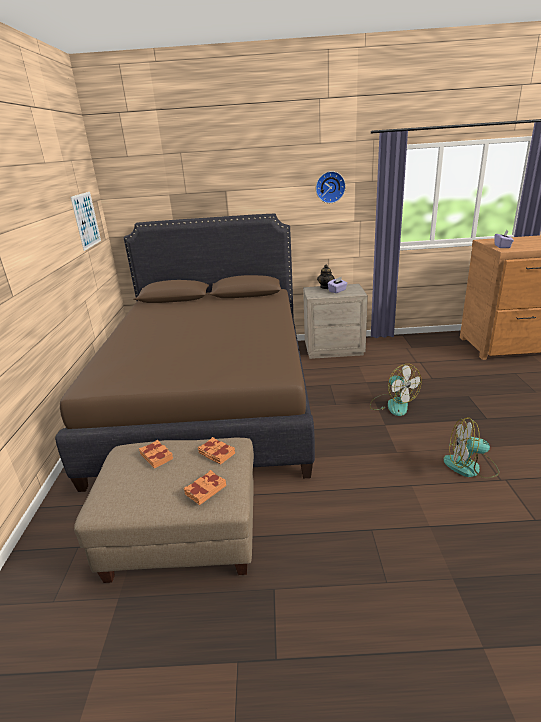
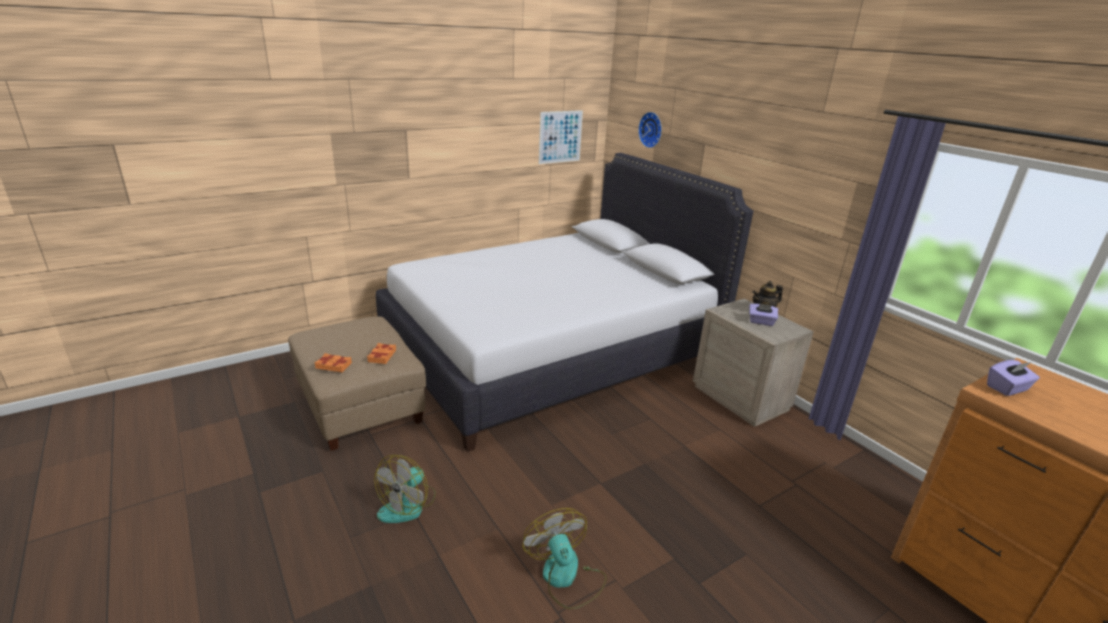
camera: 55 degrees right, 0 degrees up
(157, 456) = (367, 333): orange book -> none
(210, 399) = (549, 352): brown bed -> white bed
(330, 187) = (819, 177): wall clock -> wall clock (652, 129)
(392, 404) = (652, 480): fan -> fan (408, 505)

